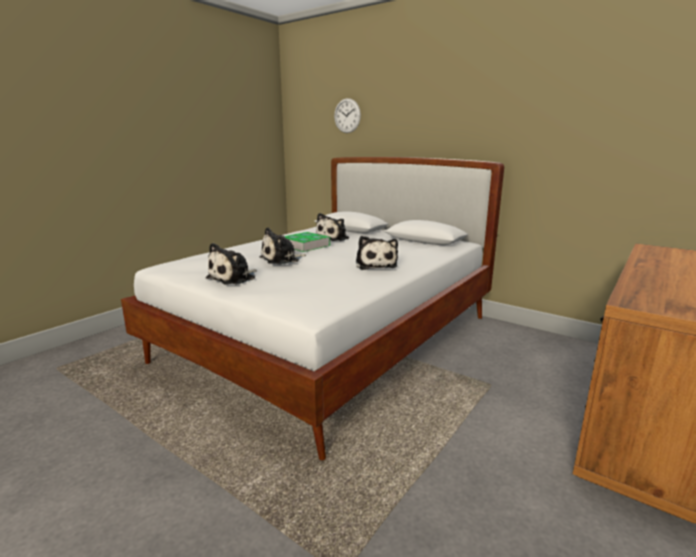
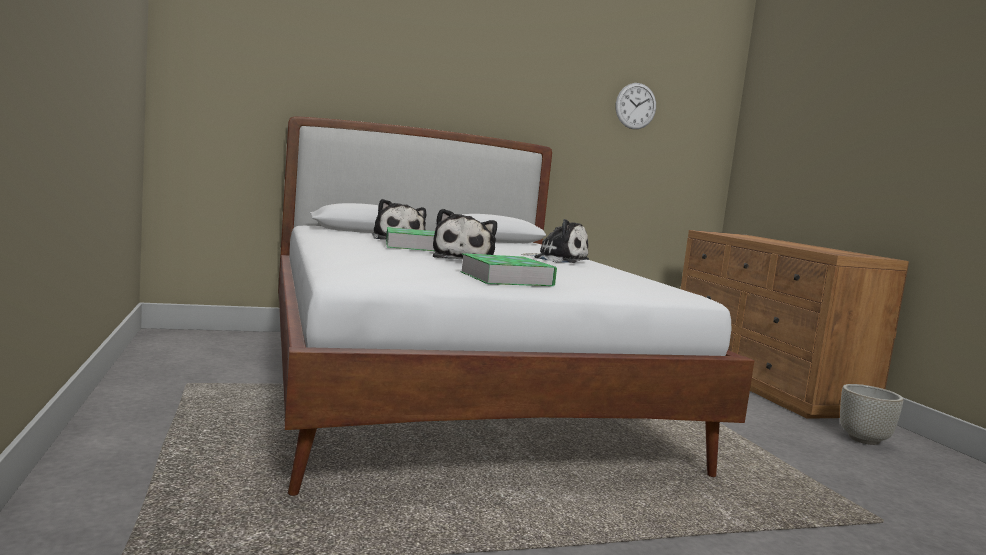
camera: 55 degrees left, 10 degrees down
(234, 278) = (506, 278): plush toy -> book
(347, 115) = (312, 52): wall clock -> wall clock (635, 106)
(585, 529) = (864, 440): none -> grey planter

